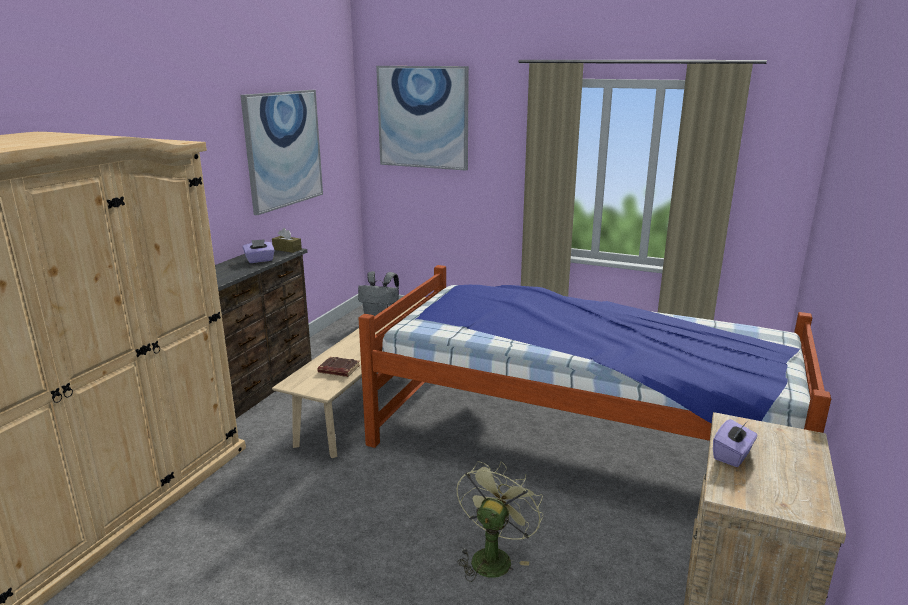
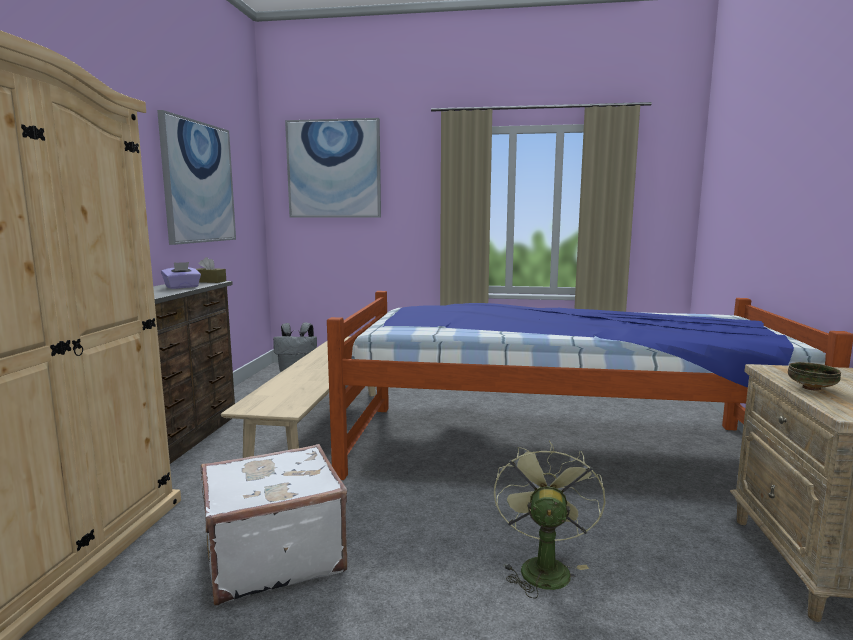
camera: 15 degrees left, 10 degrees down
(295, 509) = (273, 555): none -> white suitcase
(338, 370) = (295, 392): brown book -> none
(732, 455) = (810, 388): purple tissue box -> bowl

